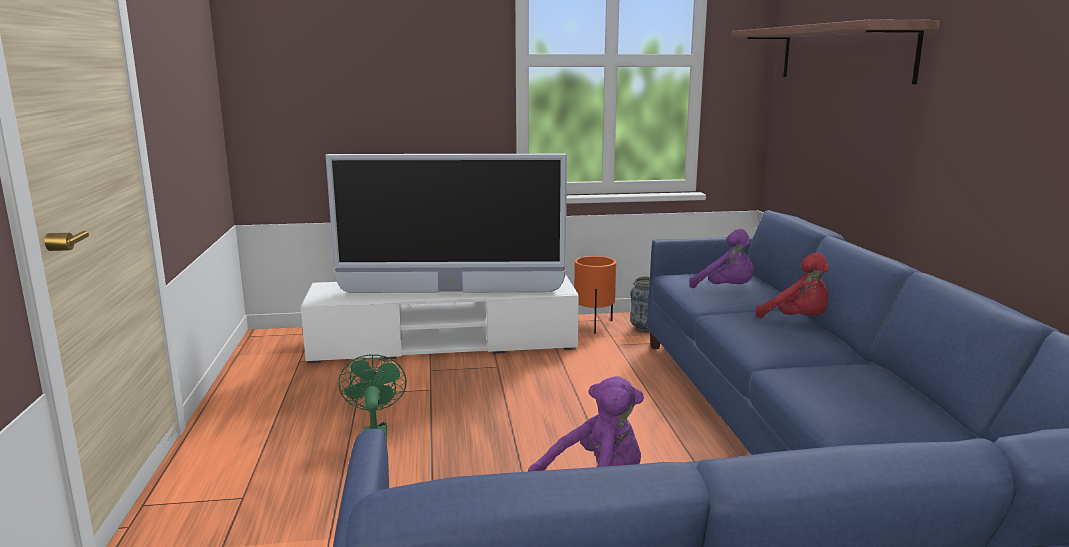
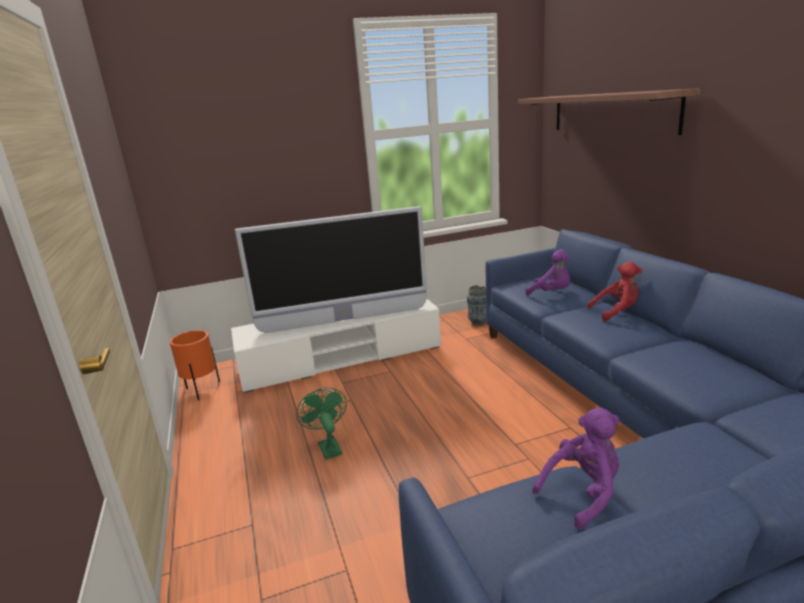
camera: 10 degrees left, 5 degrees up
(593, 326) = (441, 325): orange planter -> orange planter (201, 390)
(798, 320) = (617, 312): red plush toy -> red plush toy turned 45 degrees counterclockwise

